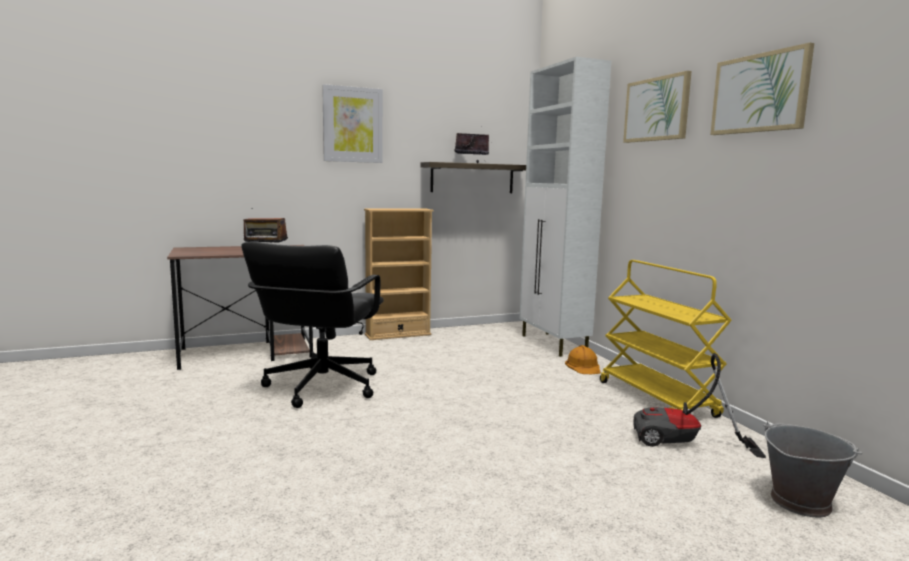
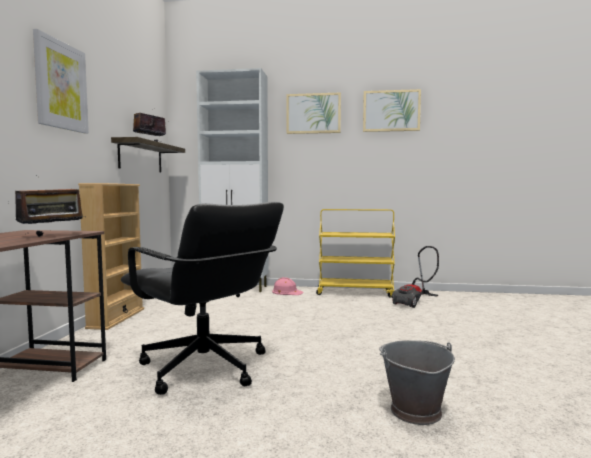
camera: 60 degrees left, 5 degrees down
(583, 366) = (287, 292): orange hard hat -> pink hard hat
(799, 501) = (480, 302): grey bucket -> grey bucket (414, 411)

